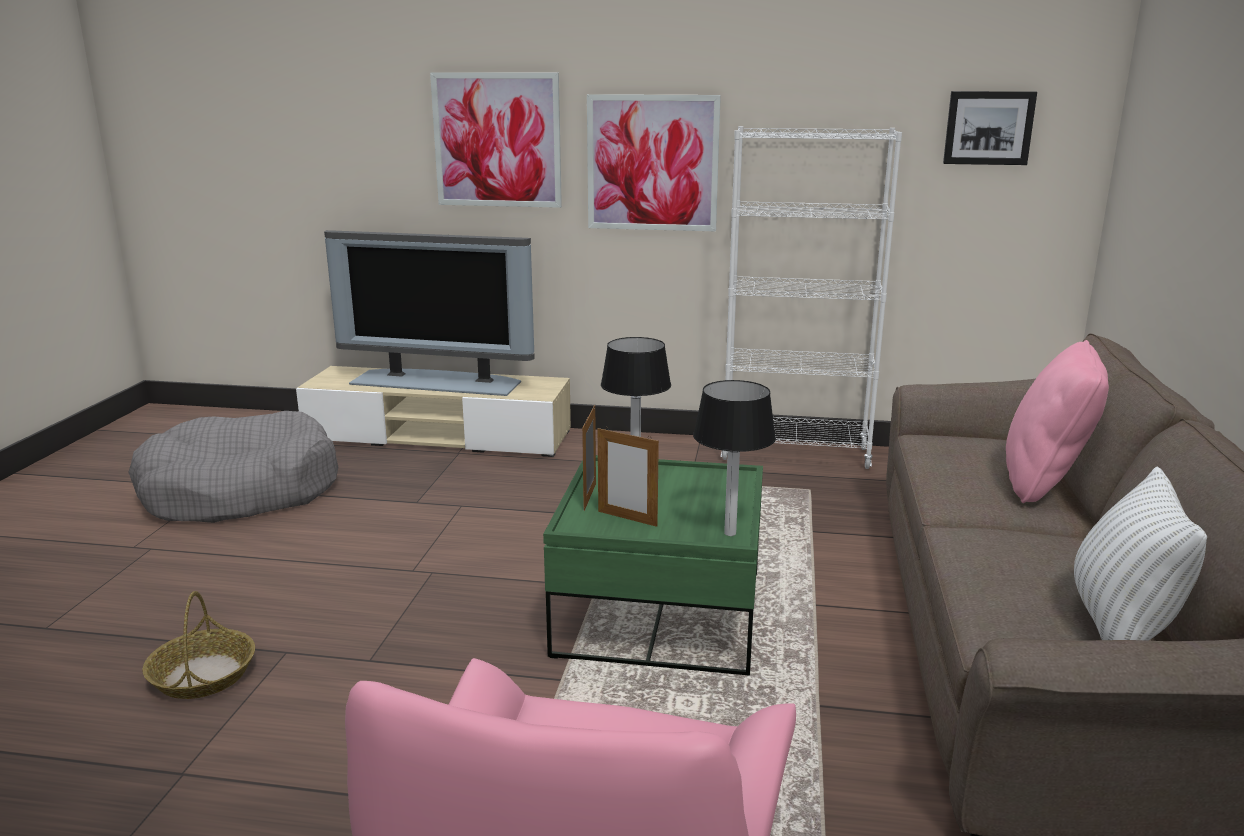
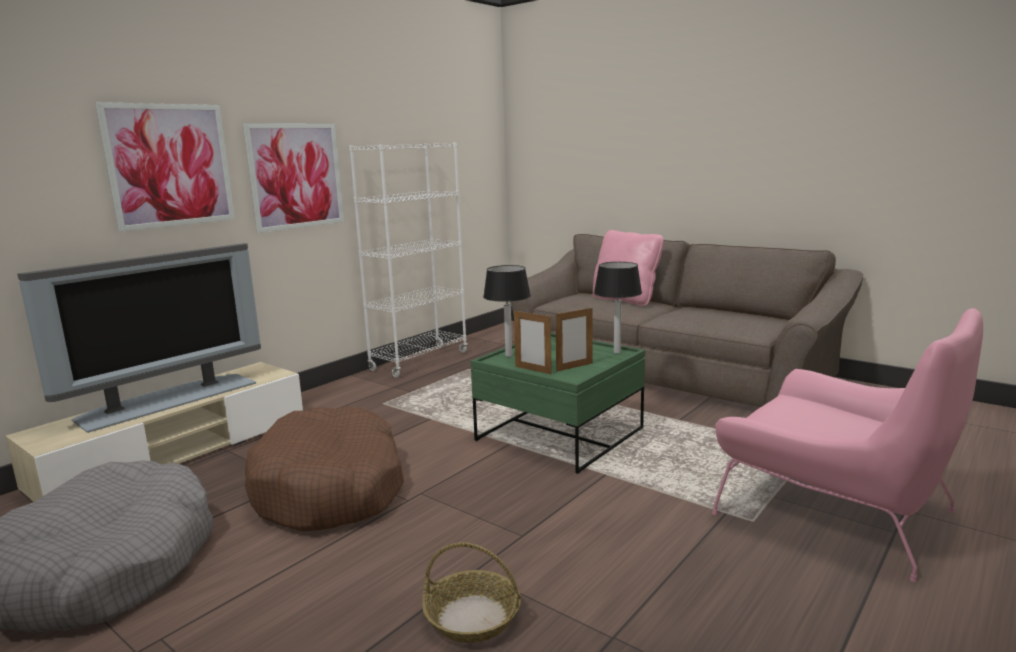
camera: 60 degrees left, 5 degrees down
(413, 524) = (330, 488): none -> brown dog bed
(988, 128) = (461, 142): picture -> none
(1120, 626) = (758, 318): white pillow -> none

